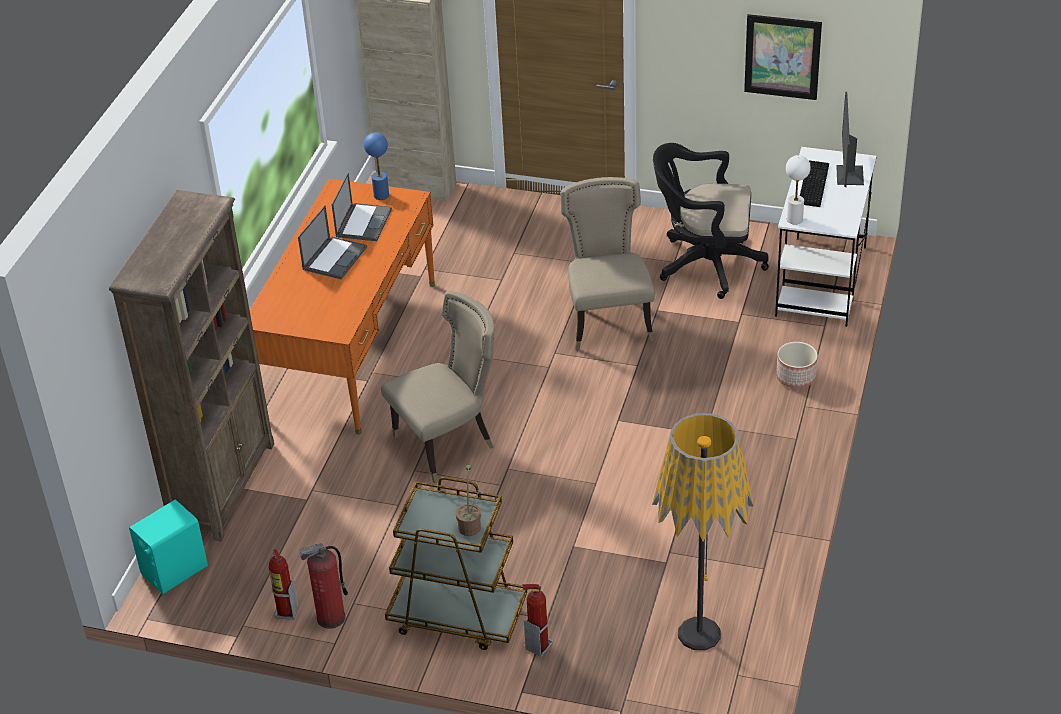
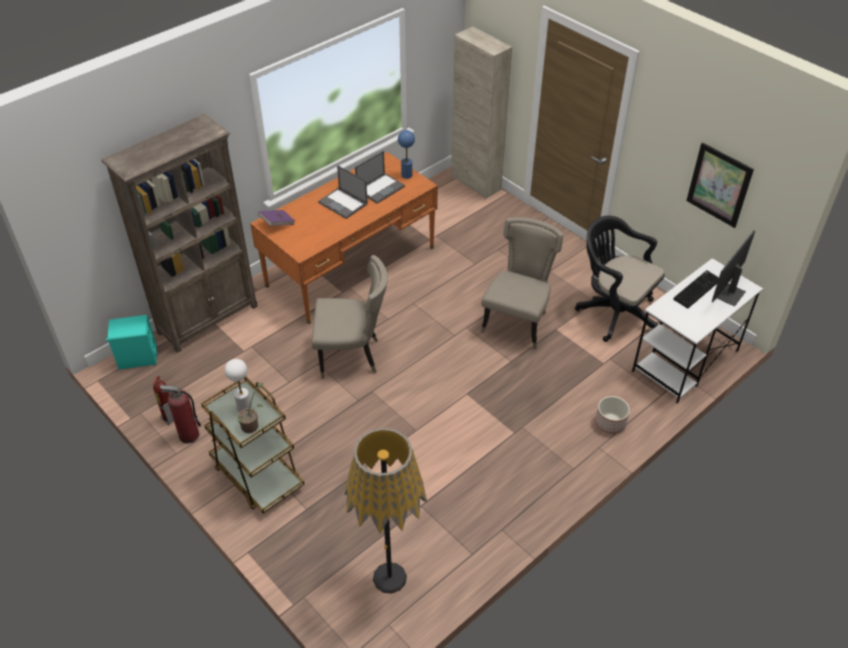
camera: 30 degrees right, 5 degrees up
(275, 313) = (277, 224): none -> purple book
(335, 257) = (343, 203): laptop -> laptop turned 75 degrees clockwise
(538, 646) = (285, 525): fire extinguisher -> none
(794, 219) = (661, 309): white table lamp -> white table lamp (244, 407)

